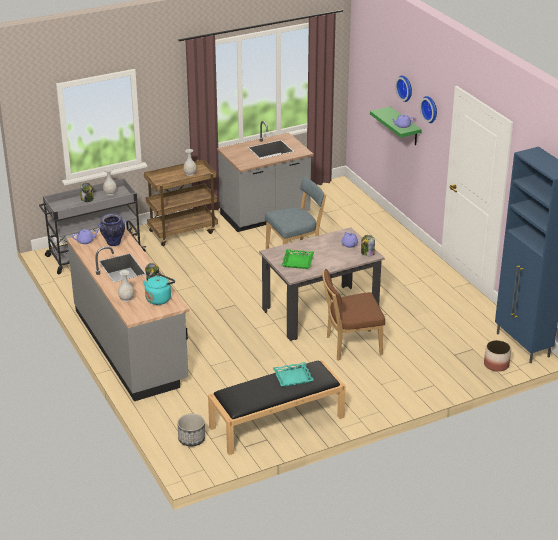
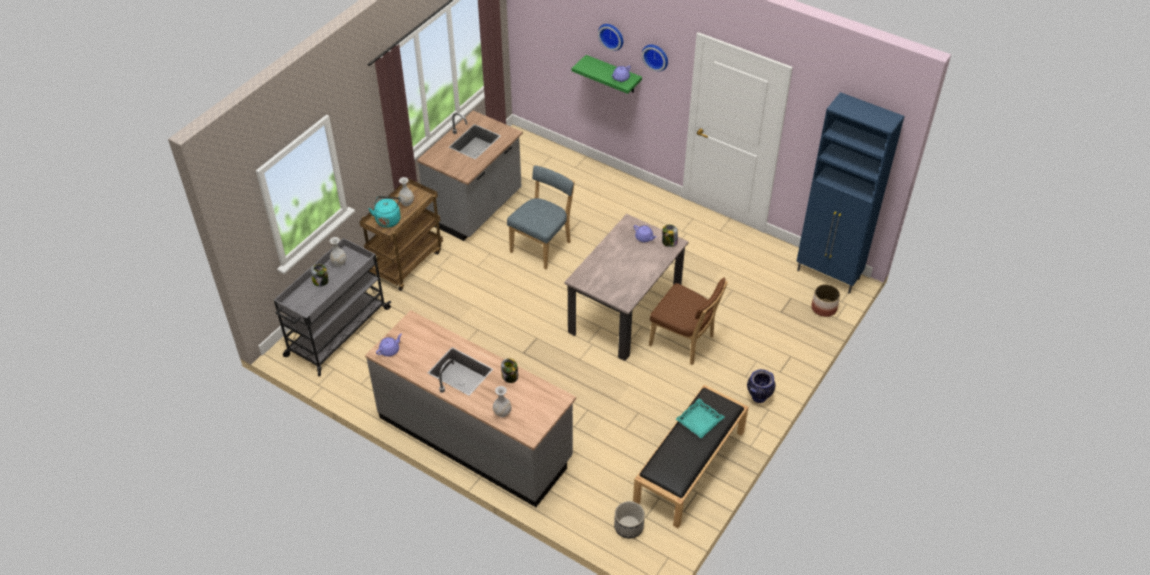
camera: 30 degrees left, 15 degrees up
(113, 243) = (422, 341): vase -> vase (758, 398)
(159, 298) = (535, 397): turquoise kettle -> turquoise kettle (388, 219)
(297, 261) = (613, 281): green tray -> none
(351, 346) = (684, 342): brown chair -> brown chair turned 105 degrees counterclockwise

